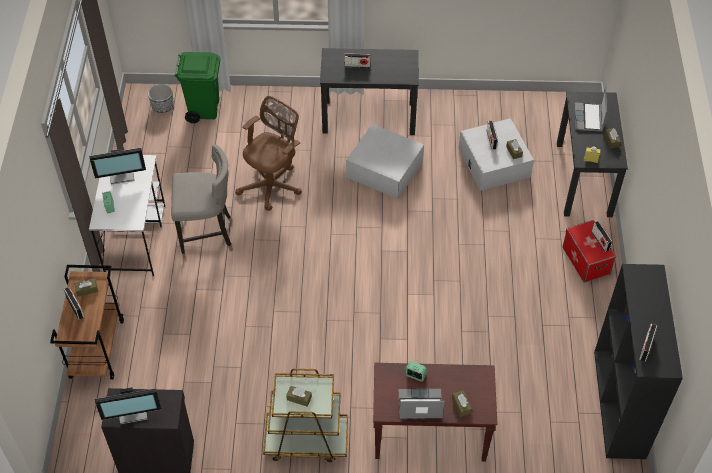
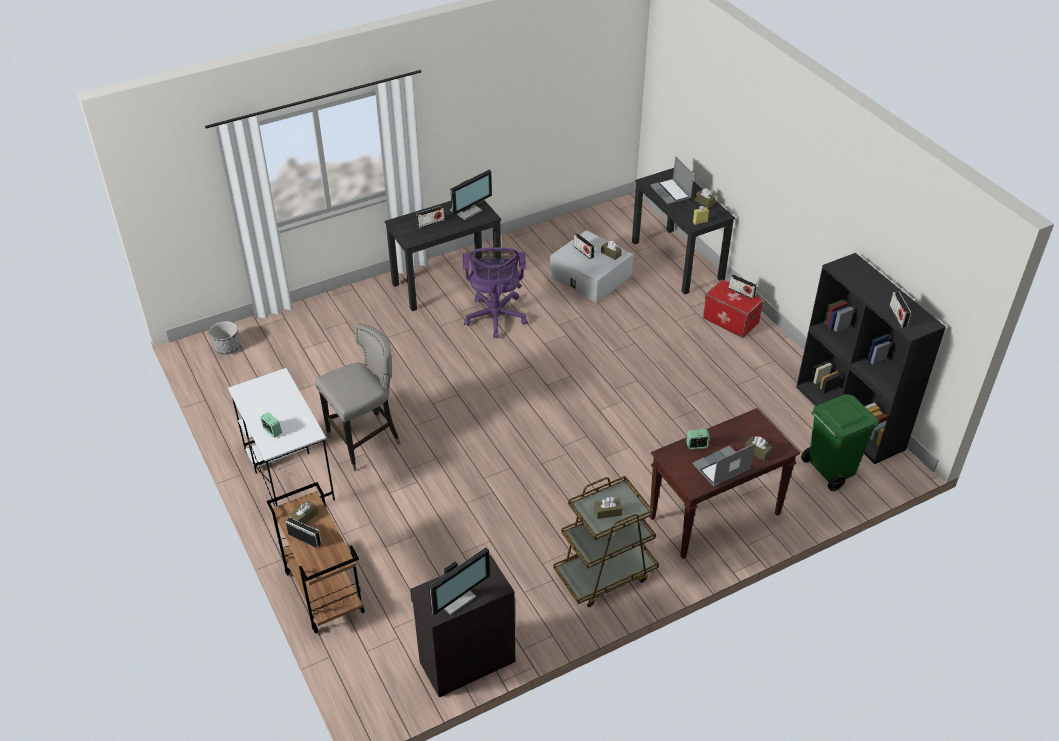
camera: 30 degrees left, 10 degrees down
(122, 174) = (262, 398): monitor -> monitor (467, 211)
(203, 109) = (274, 335): green trash can -> green trash can (829, 470)
(272, 185) = (396, 372): brown office chair -> none
(384, 169) = (495, 318): white storage box -> purple office chair

